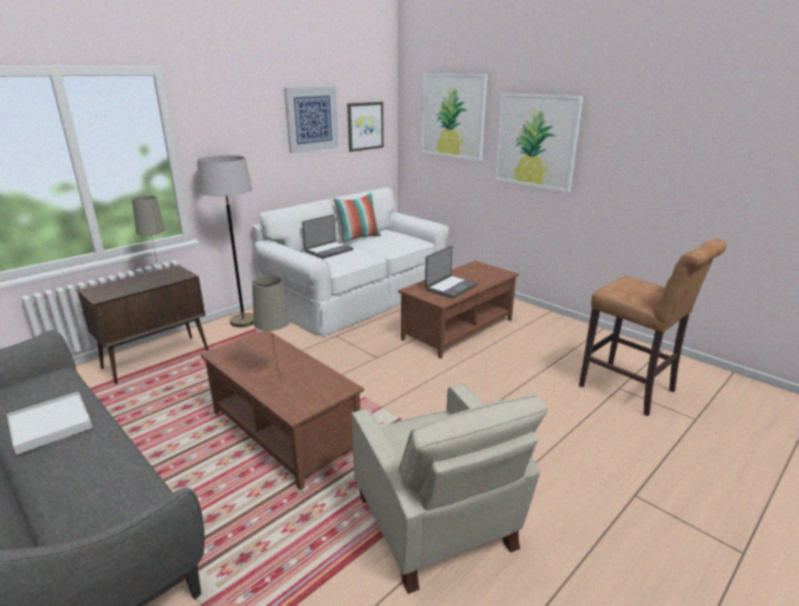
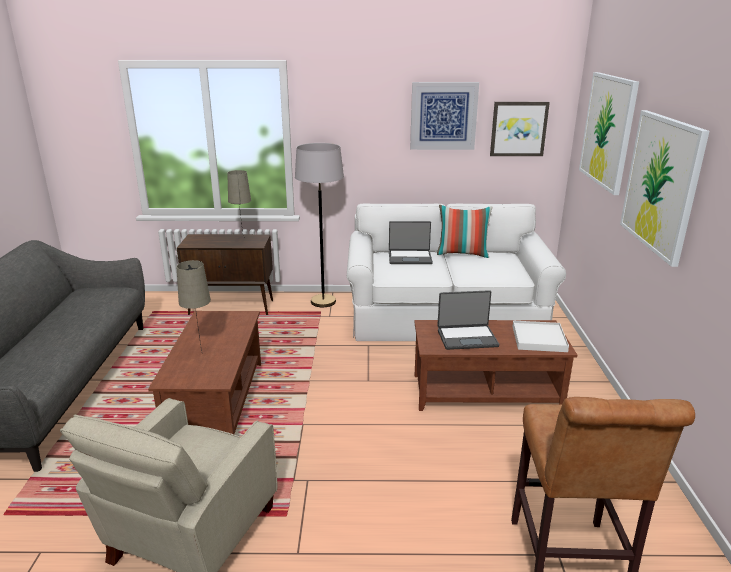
camera: 45 degrees right, 0 degrees up
(50, 425) = (67, 320): white tray -> white tray (538, 339)

